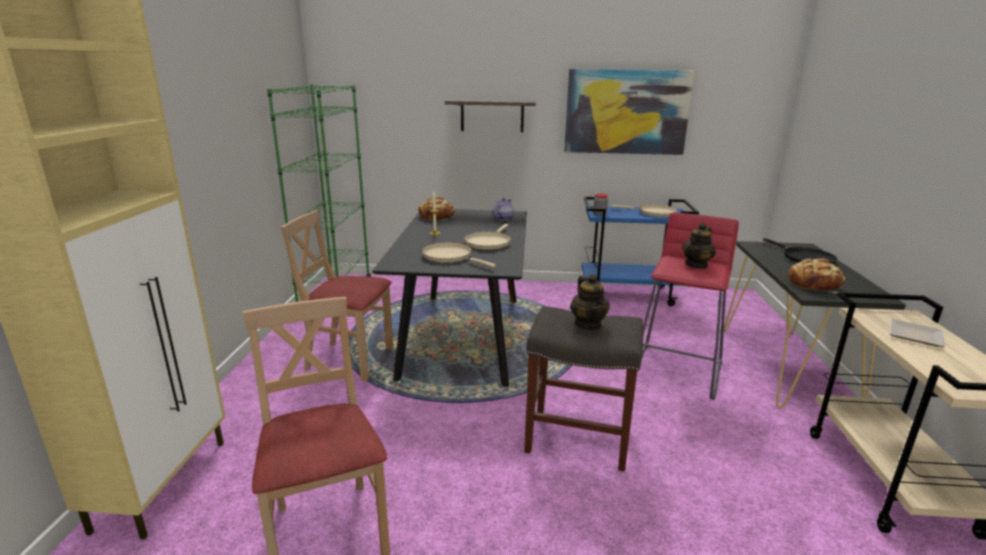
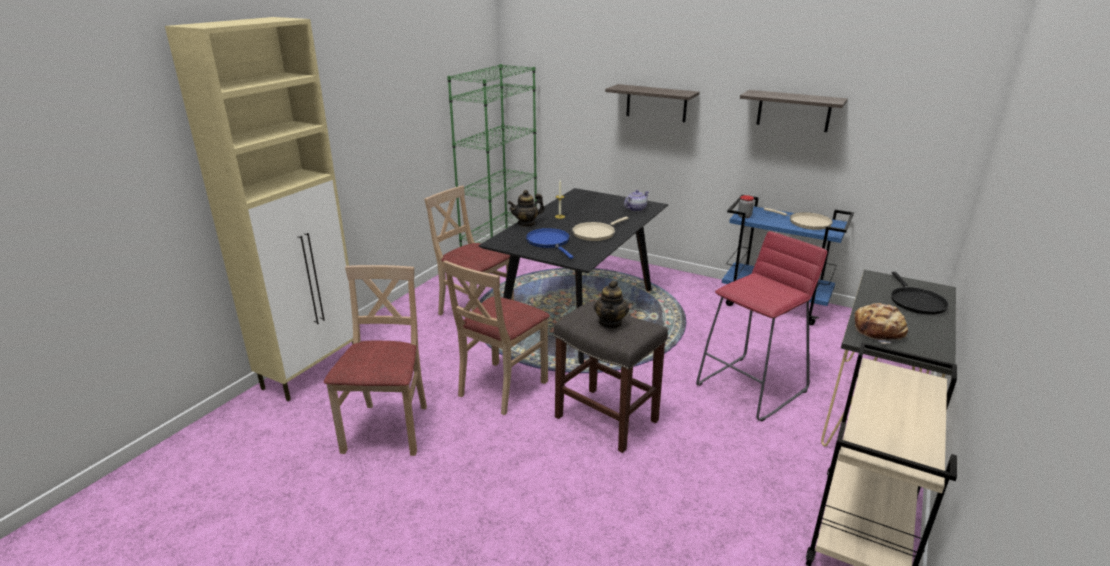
camera: 25 degrees right, 5 degrees up
(437, 217) = (578, 200): bread -> none
(439, 435) = (501, 387): none -> beige chair
(450, 256) = (549, 242): beige frying pan -> blue frying pan
(626, 112) = (793, 111): picture -> shelf
(696, 265) = (770, 288): teapot -> teapot (526, 224)
(916, 335) = (899, 399): plate -> none

